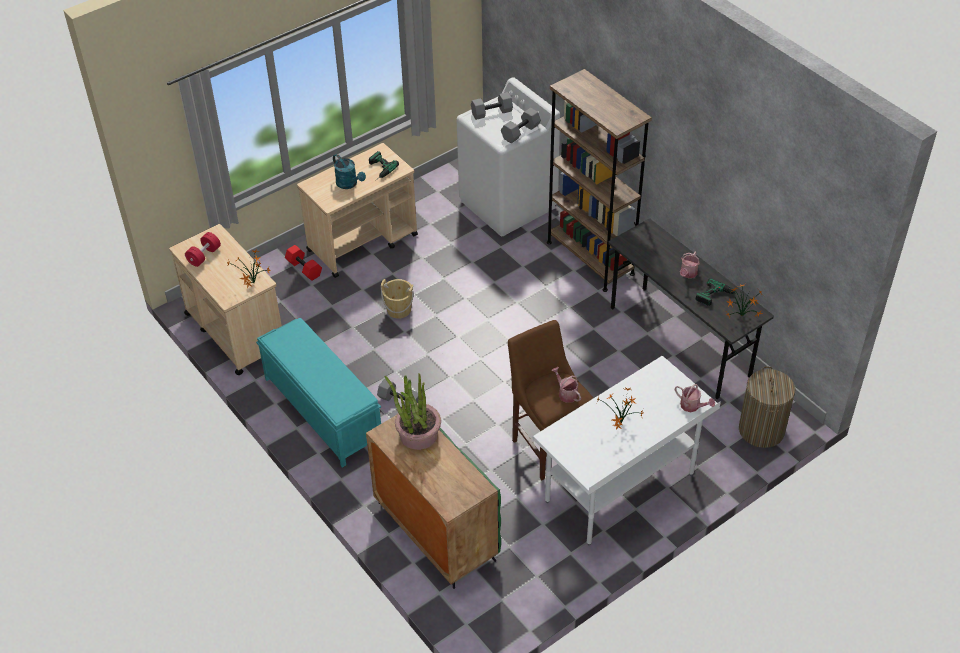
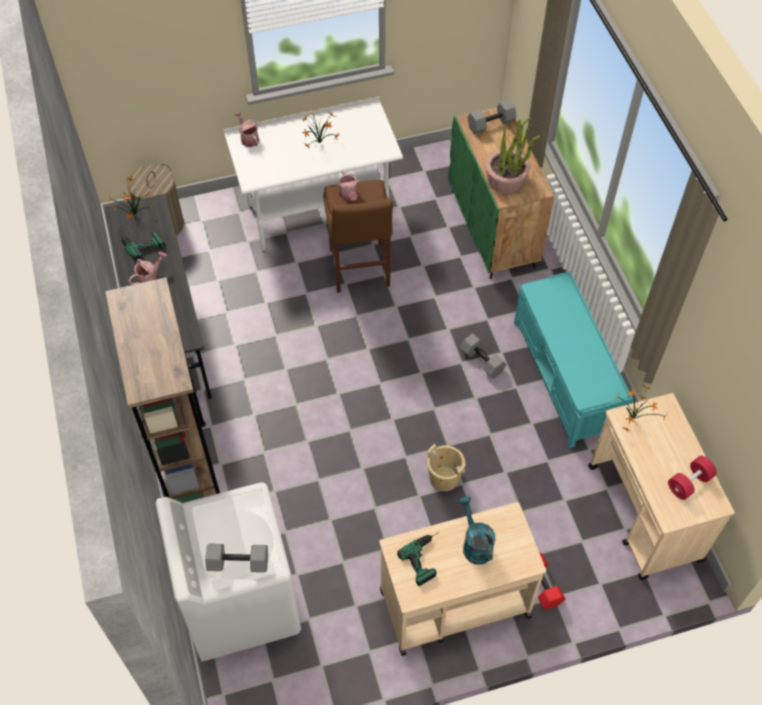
camera: 160 degrees left, 10 degrees up
(521, 132) = (220, 507): grey dumbbell -> grey dumbbell (491, 123)

